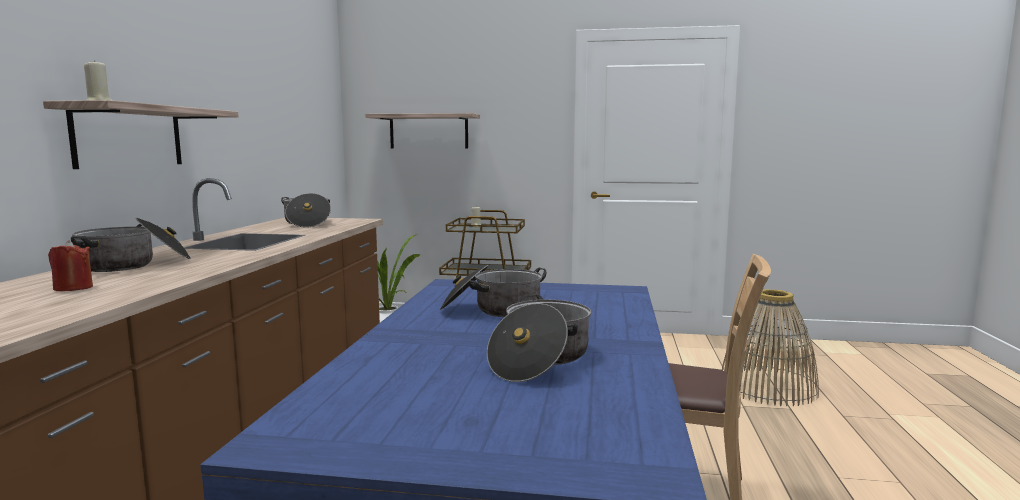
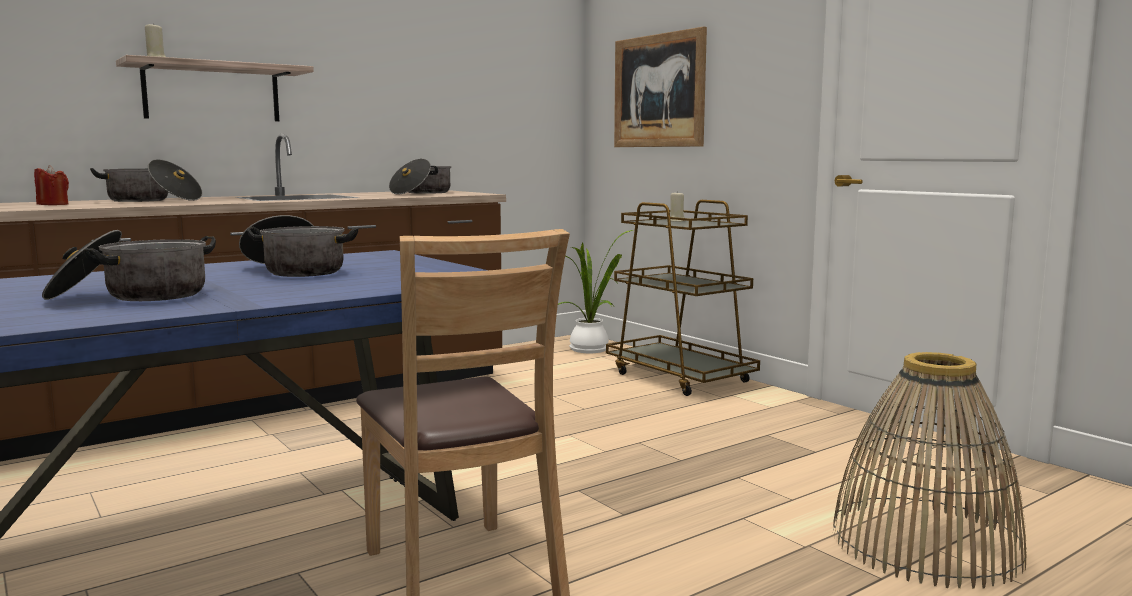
camera: 45 degrees right, 0 degrees up
(428, 131) = (658, 91): shelf -> picture

